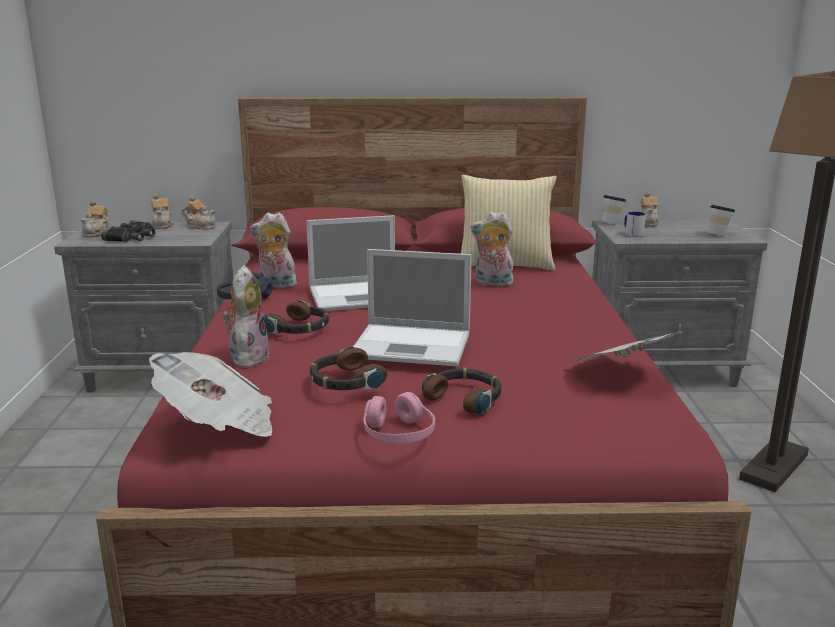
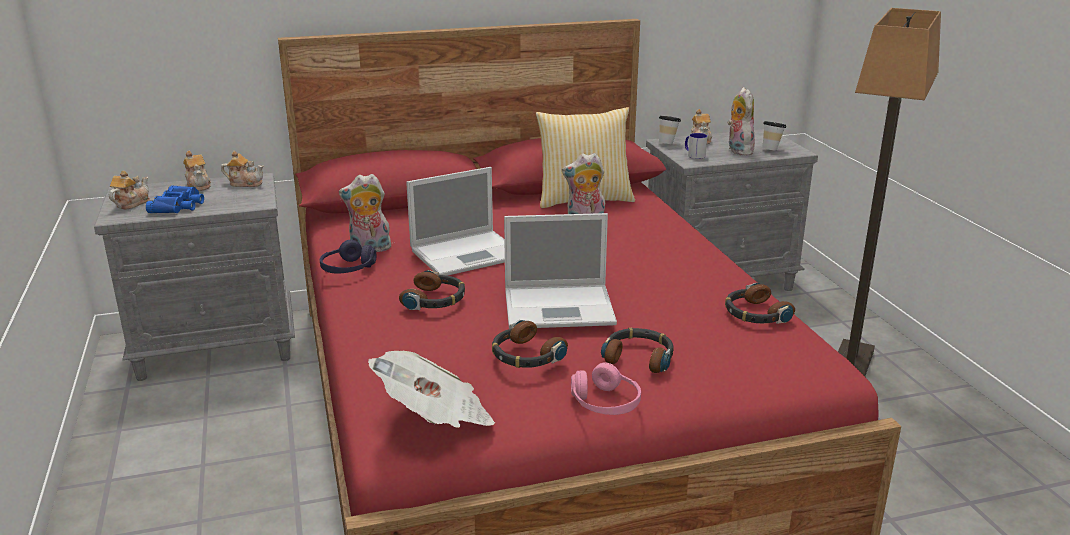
camera: 15 degrees left, 5 degrees up
(97, 233) = (131, 203): teapot -> teapot turned 150 degrees counterclockwise
(132, 237) = (178, 206): black binoculars -> blue binoculars
(248, 357) = (406, 339): plush toy -> plush toy (737, 150)
(618, 374) = (755, 314): newspaper -> headphones

